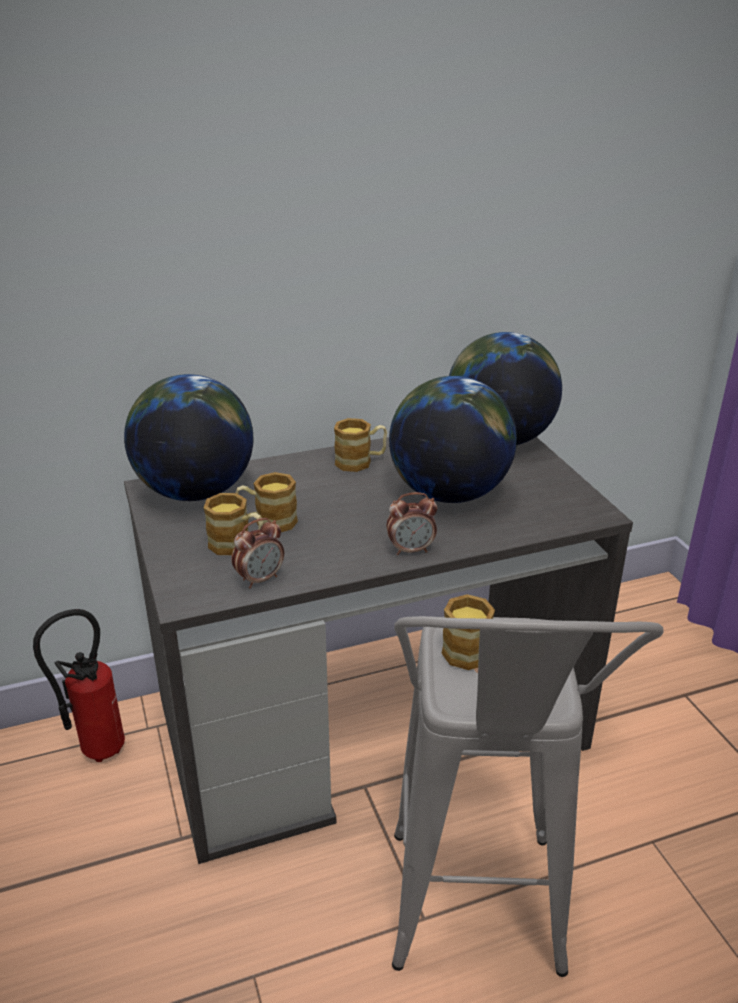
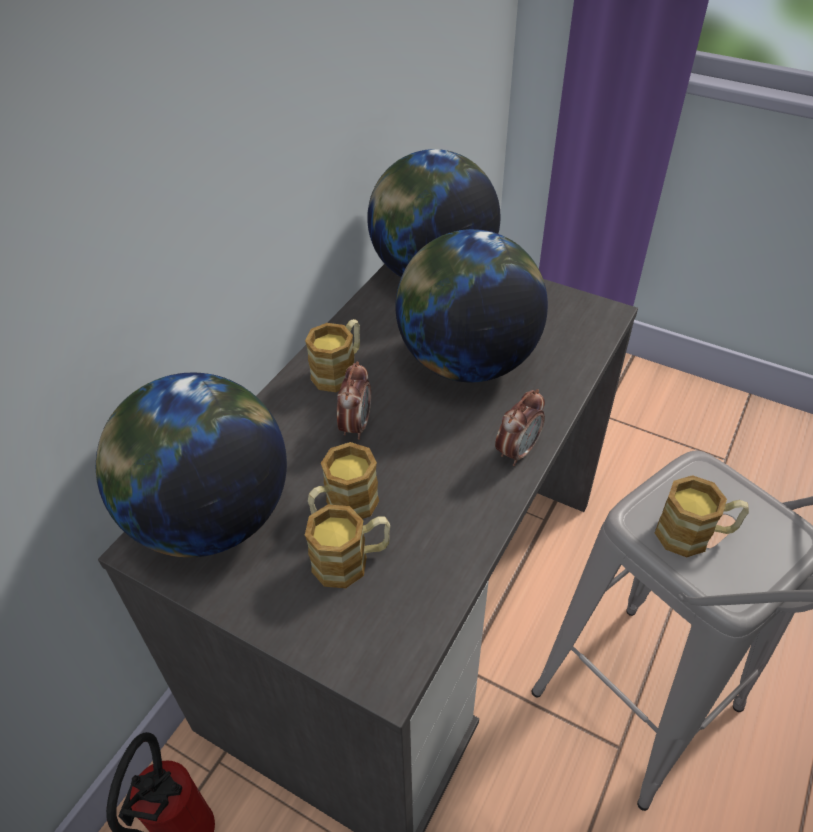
camera: 40 degrees left, 15 degrees up
(260, 579) = (429, 587): alarm clock -> alarm clock (355, 426)

